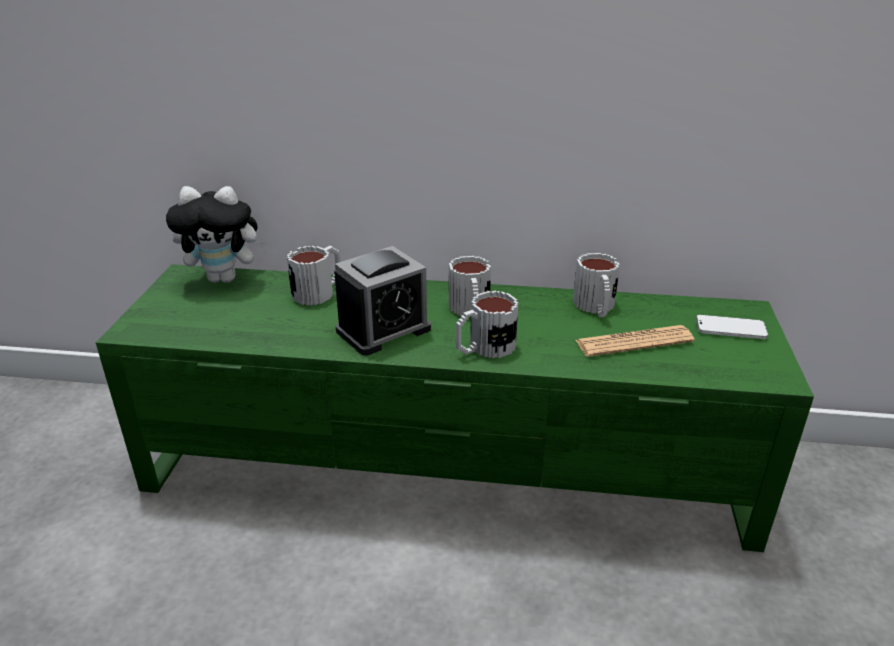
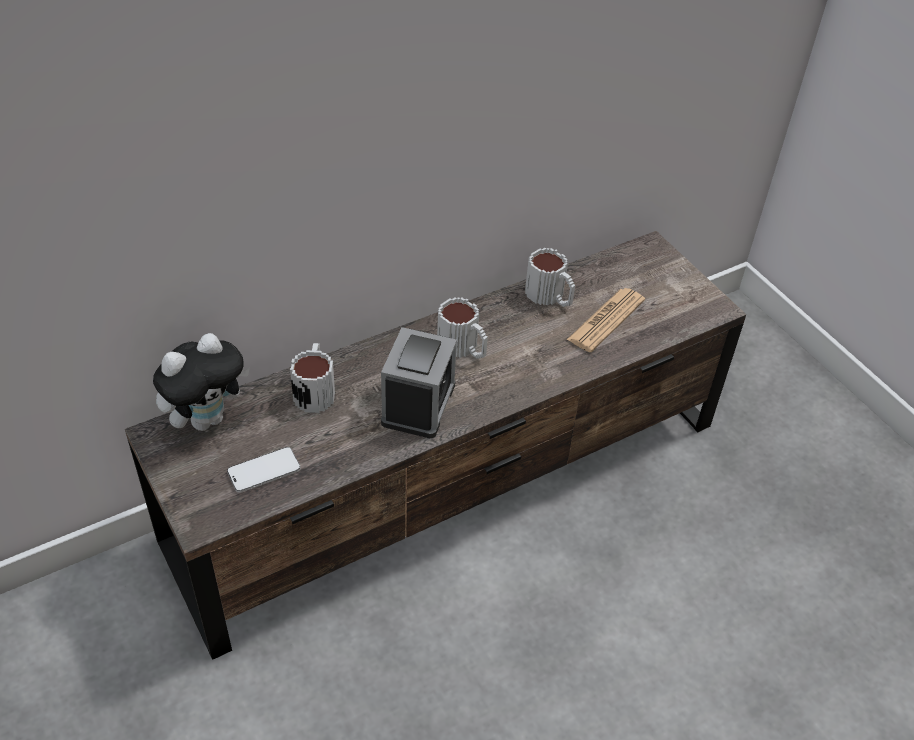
camera: 40 degrees left, 15 degrees up
(450, 467) = (452, 480): green tv stand -> brown tv stand
(484, 348) = (512, 382): mug -> none
(730, 329) = (655, 274): phone -> phone (264, 471)

